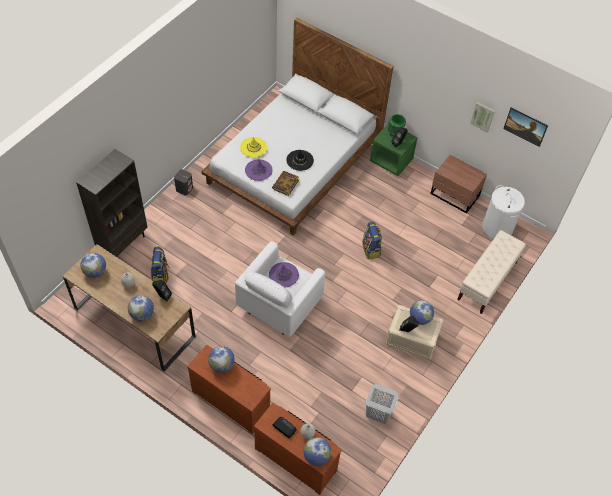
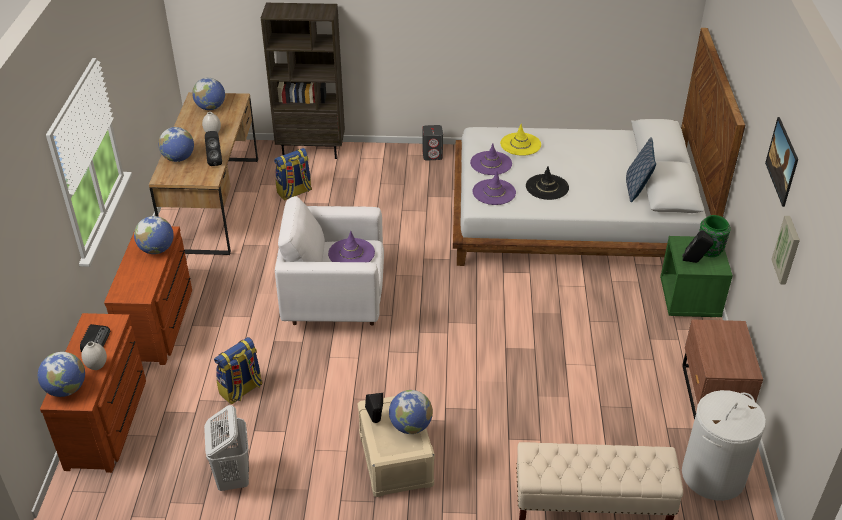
camera: 60 degrees right, 15 degrees down
(285, 184) = (494, 192): book -> purple hat
(330, 127) = (636, 188): none -> pillow
(371, 250) = (510, 347): backpack -> backpack (241, 390)
(523, 132) = (813, 299): picture -> picture (778, 173)

